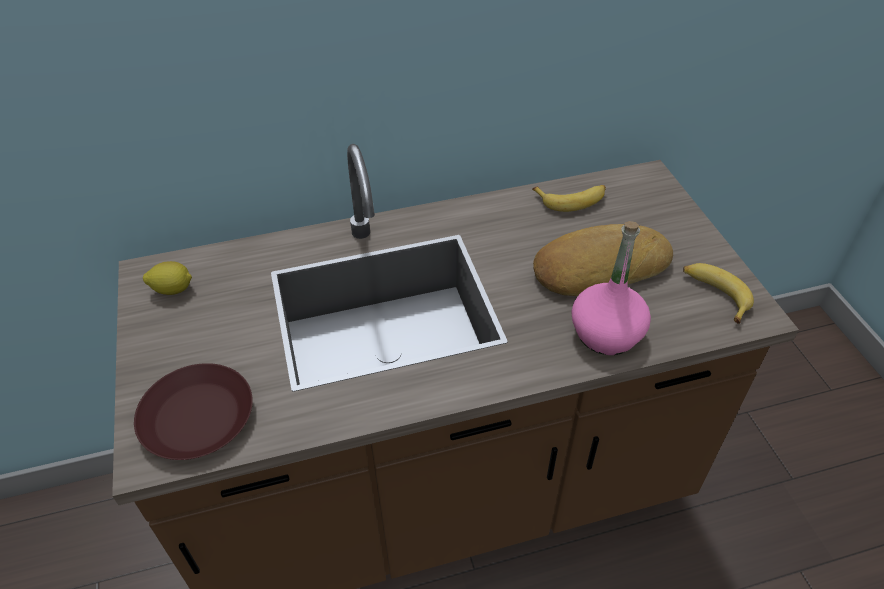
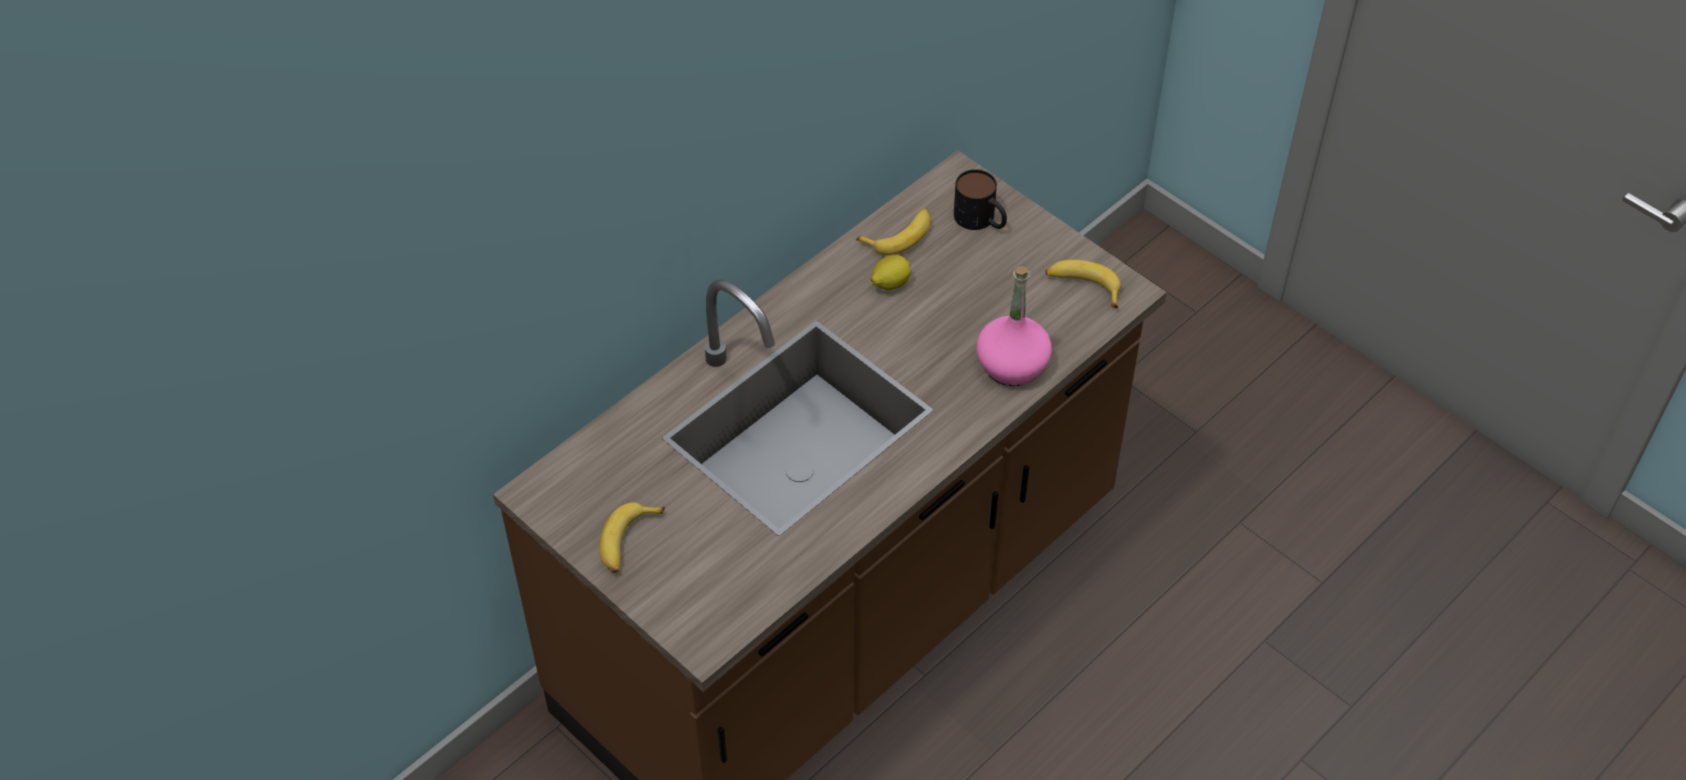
camera: 30 degrees left, 5 degrees up
(172, 340) = (628, 542): none -> banana
(173, 289) = (580, 497): lemon -> lemon (890, 284)
(198, 416) = (716, 593): brown plate -> none
(598, 267) = (967, 301): bread -> none
(649, 212) = (981, 220): none -> mug

